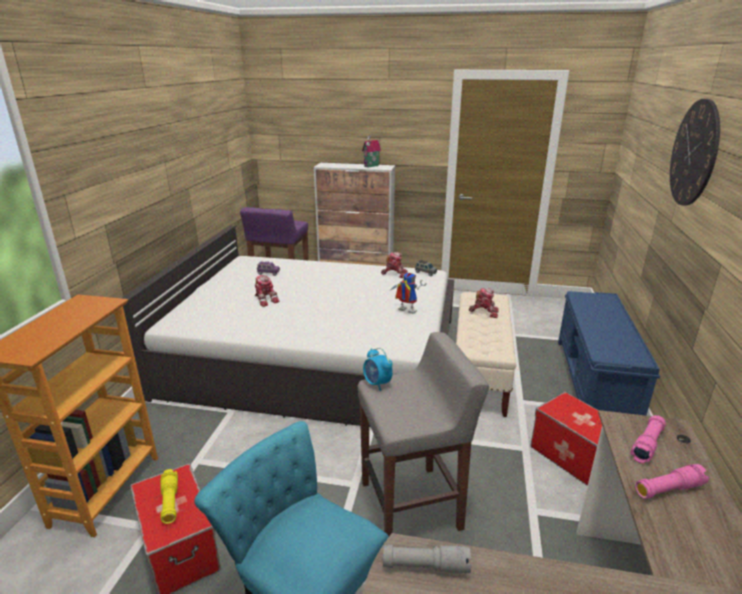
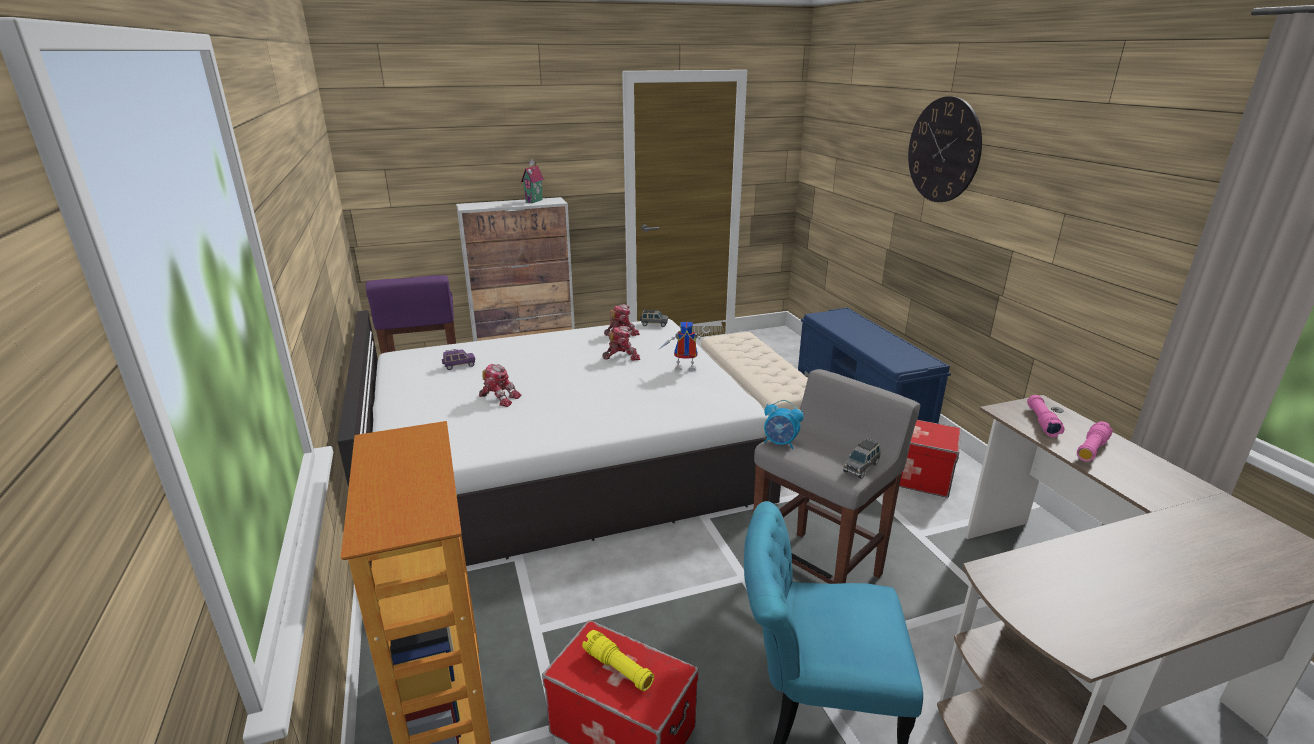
camera: 30 degrees left, 0 degrees up
(414, 424) = (861, 467): none -> grey toy car
(425, 566) = (1019, 575): grey flashlight -> none
(484, 312) = (750, 353): toy robot -> toy robot (622, 356)

